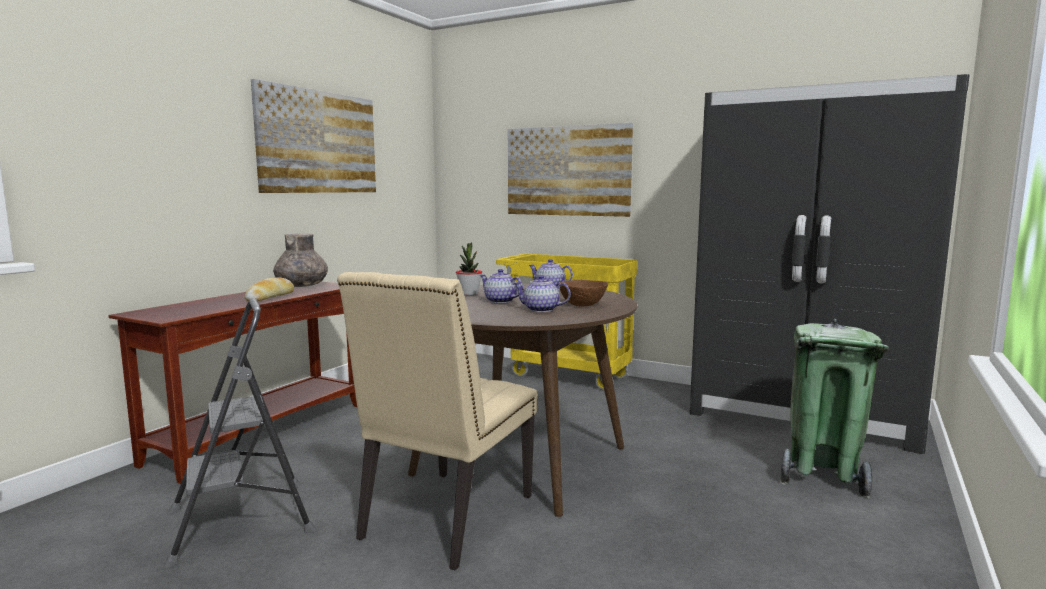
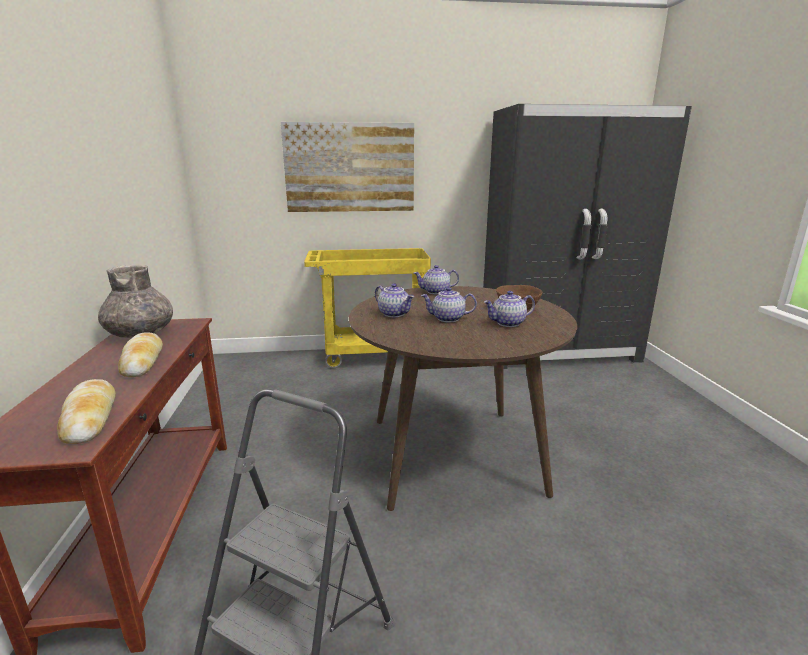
camera: 35 degrees left, 10 degrees up
(195, 311) = (90, 418): none -> bread
(319, 142) = (98, 136): picture -> none
(448, 515) = (479, 537): beige chair -> none
(469, 294) = (394, 314): potted plant -> teapot
(822, 474) = (626, 394): green trash can -> none

